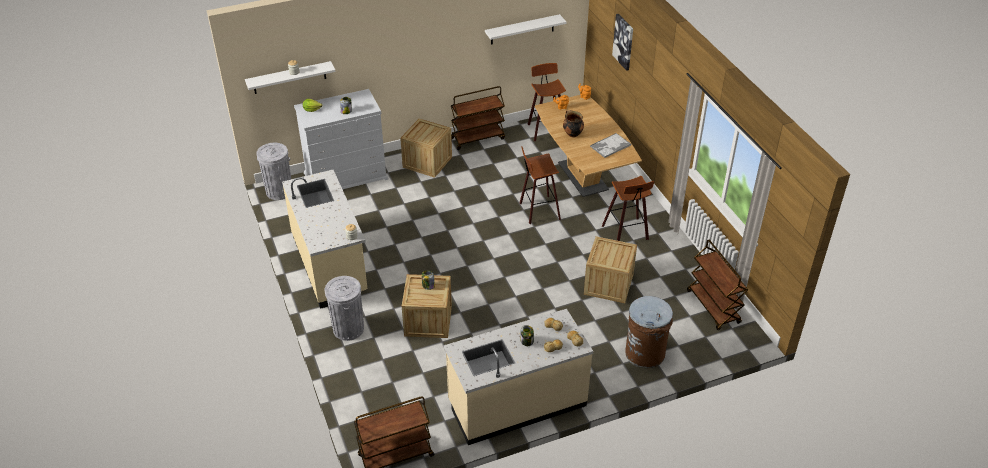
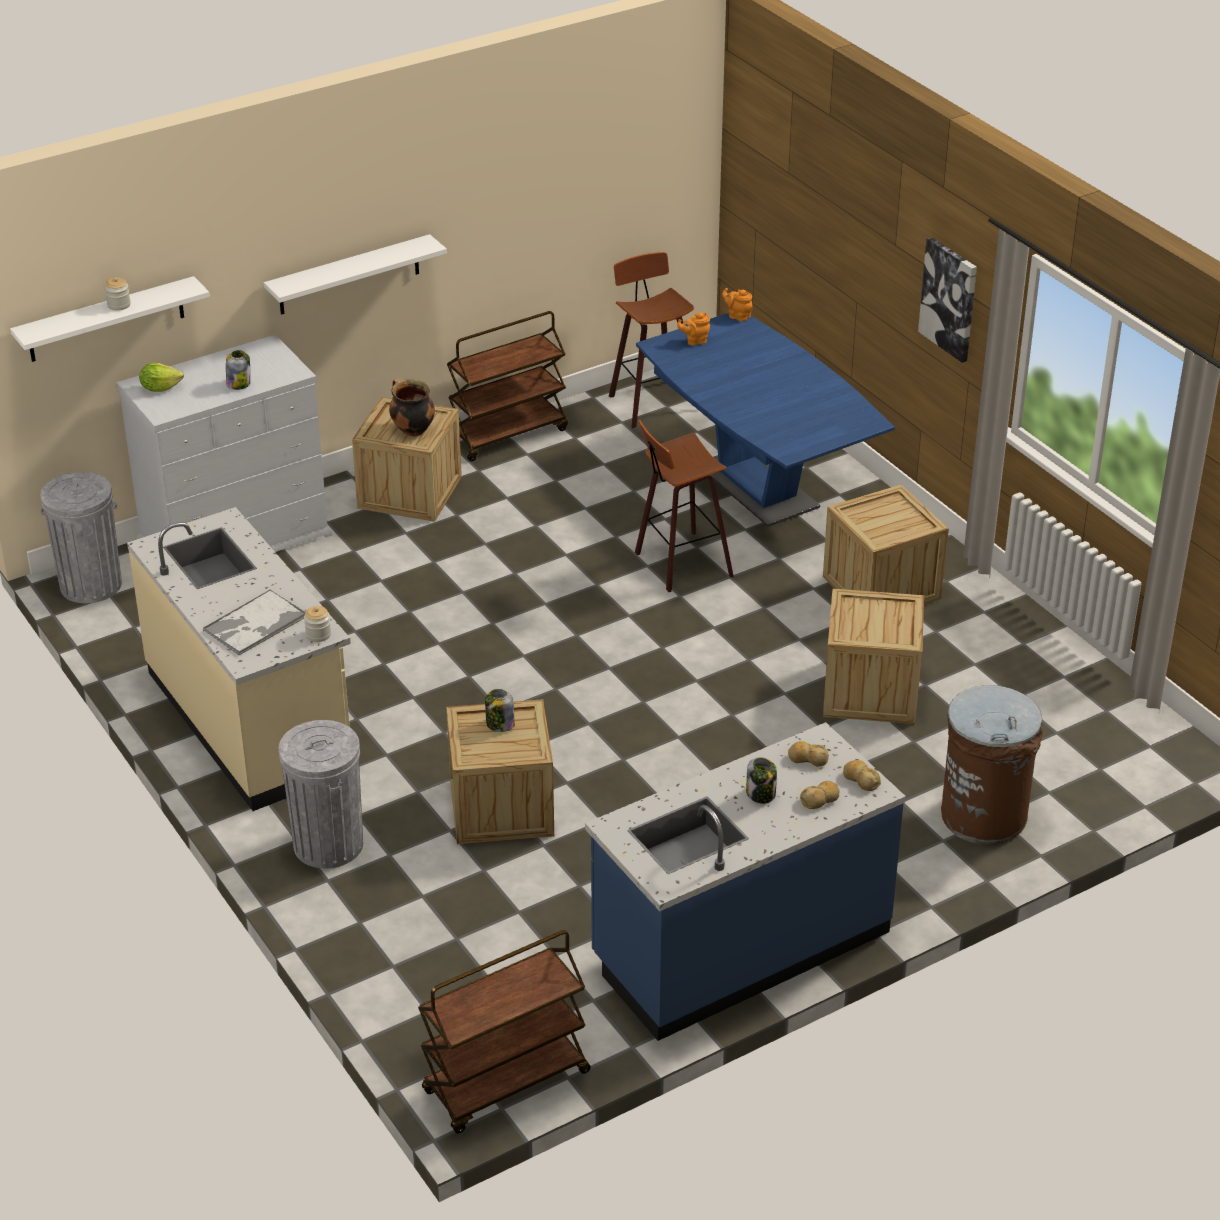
camera: 10 degrees left, 5 degrees down
(517, 403) = (740, 946): beige counter -> blue counter
(522, 29) = (590, 183): white shelf -> white shelf (349, 275)
(572, 134) = (733, 390): cooking pot -> cooking pot (412, 430)
(583, 176) = (757, 487): brown dining table -> blue dining table
(610, 146) = (820, 406): tray -> tray (254, 624)
(623, 41) = (819, 184): picture -> picture (949, 299)
(627, 233) = (881, 587): stool -> crate
(713, 307) = (1101, 710): brown cart -> none

